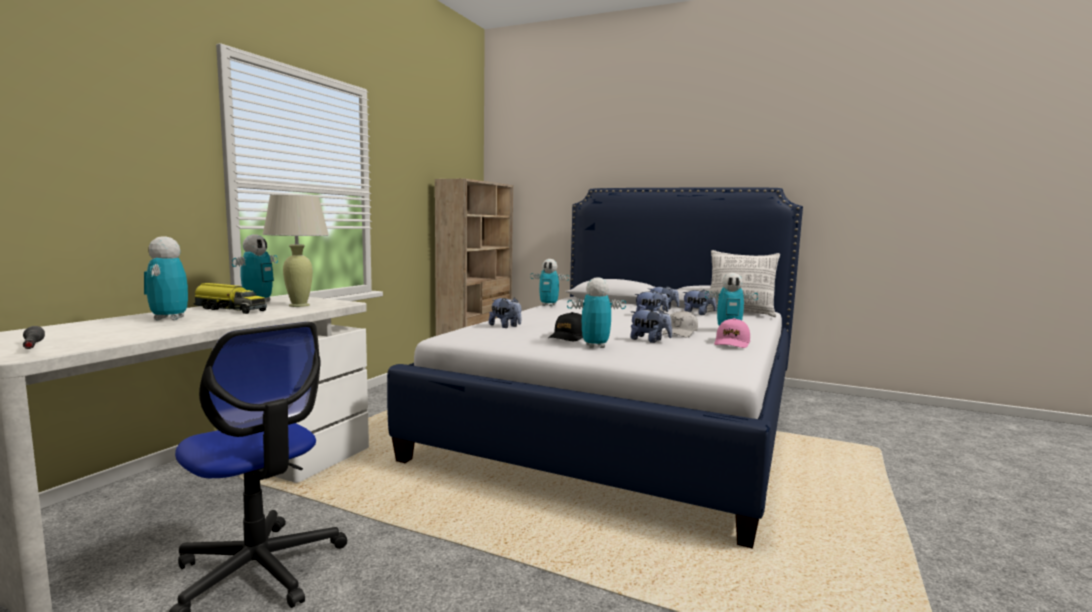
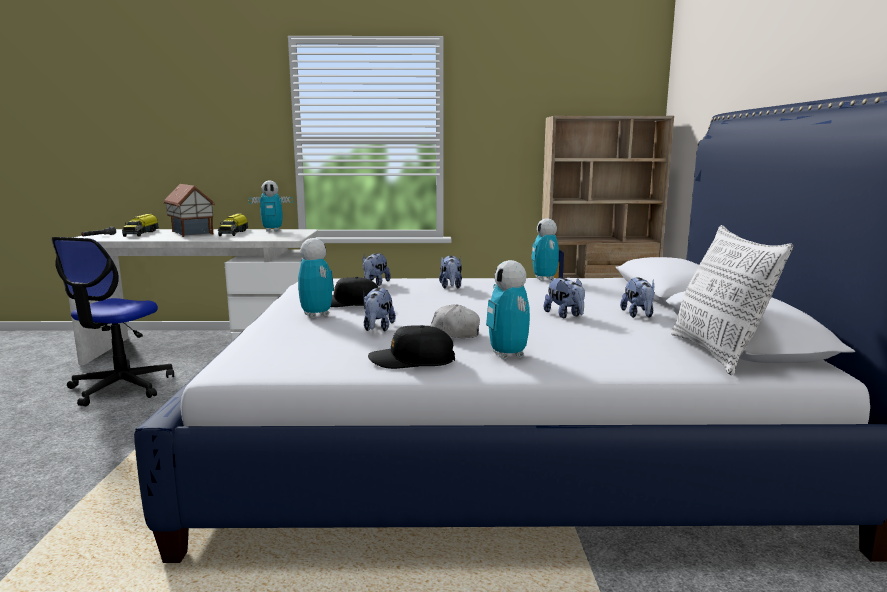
camera: 65 degrees right, 5 degrees up
(79, 331) = (142, 233): none -> toy truck
(169, 318) = (190, 233): toy robot -> toy house
(299, 305) = (266, 236): beige table lamp -> none
(698, 314) = (643, 333): plush toy -> plush toy (451, 287)
(732, 343) = (412, 361): pink cap -> black cap

